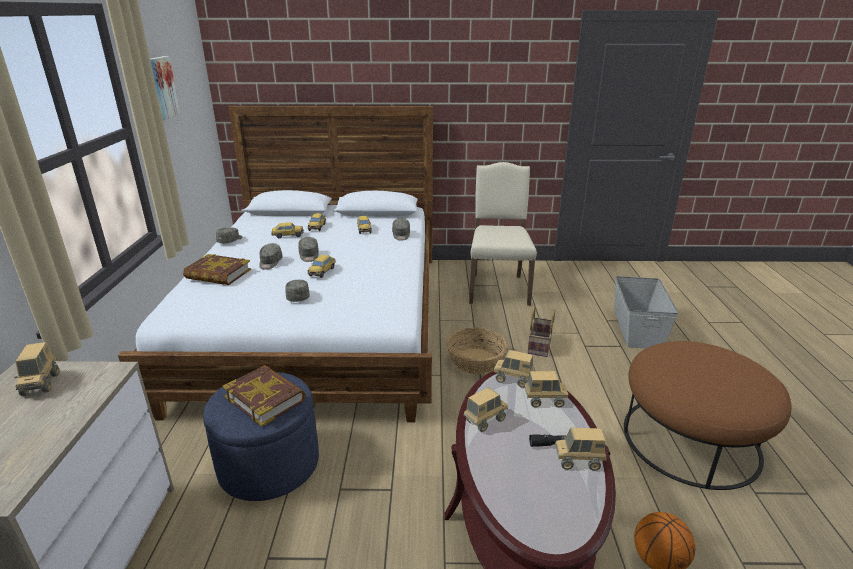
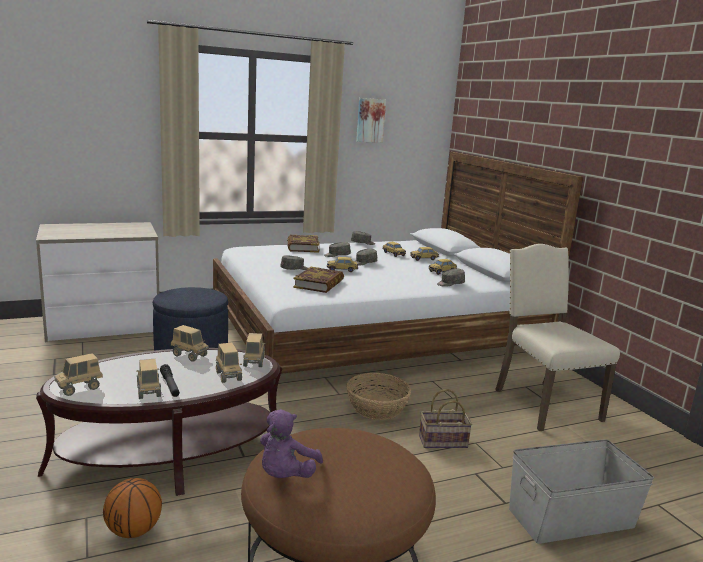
camera: 65 degrees right, 10 degrees down
(41, 384) = (131, 228): toy truck -> toy truck (79, 388)
(265, 398) = (192, 297): book -> book (319, 284)
(498, 288) = (543, 404): beige chair -> beige chair turned 90 degrees counterclockwise
(730, 399) = (286, 476): none -> purple plush toy

